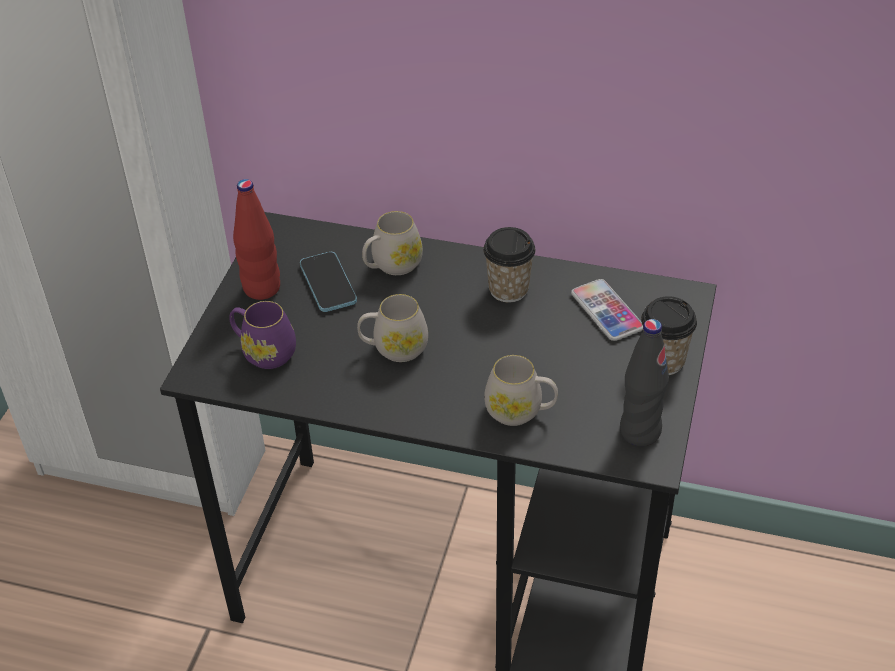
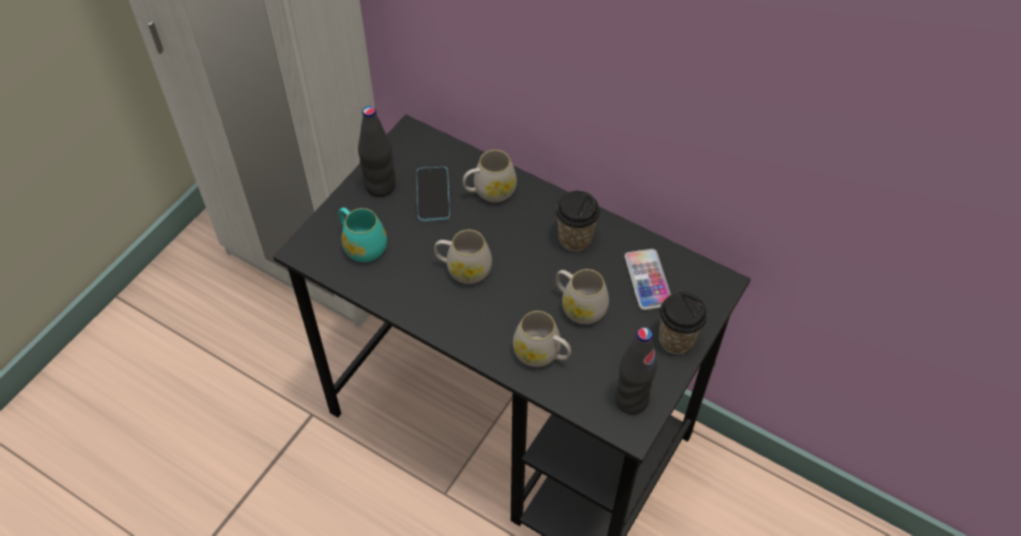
camera: 15 degrees right, 10 degrees up
(262, 288) = (380, 186): red bottle -> black bottle
(264, 352) = (362, 245): purple mug -> turquoise mug
(541, 354) = (579, 306): none -> white mug

